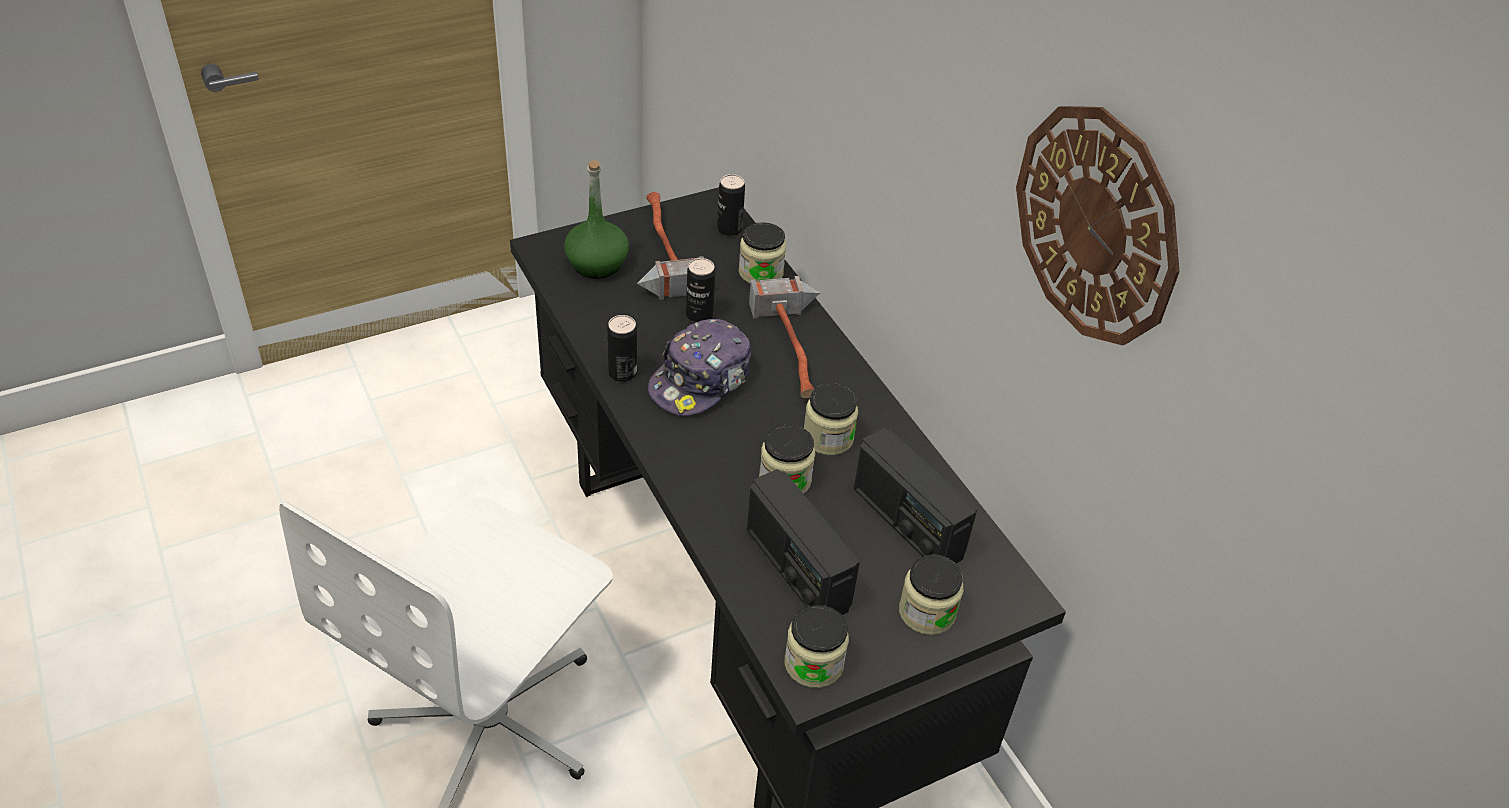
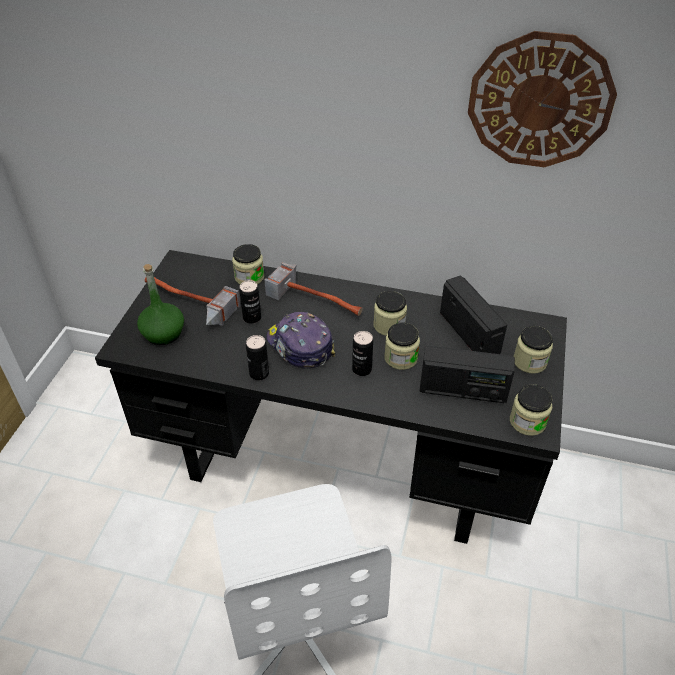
camera: 45 degrees left, 0 degrees up
(701, 380) = (299, 346): cap -> cap turned 150 degrees clockwise
(729, 229) = (203, 268): can -> can (362, 369)
(906, 523) = (470, 333): radio -> radio turned 120 degrees counterclockwise

